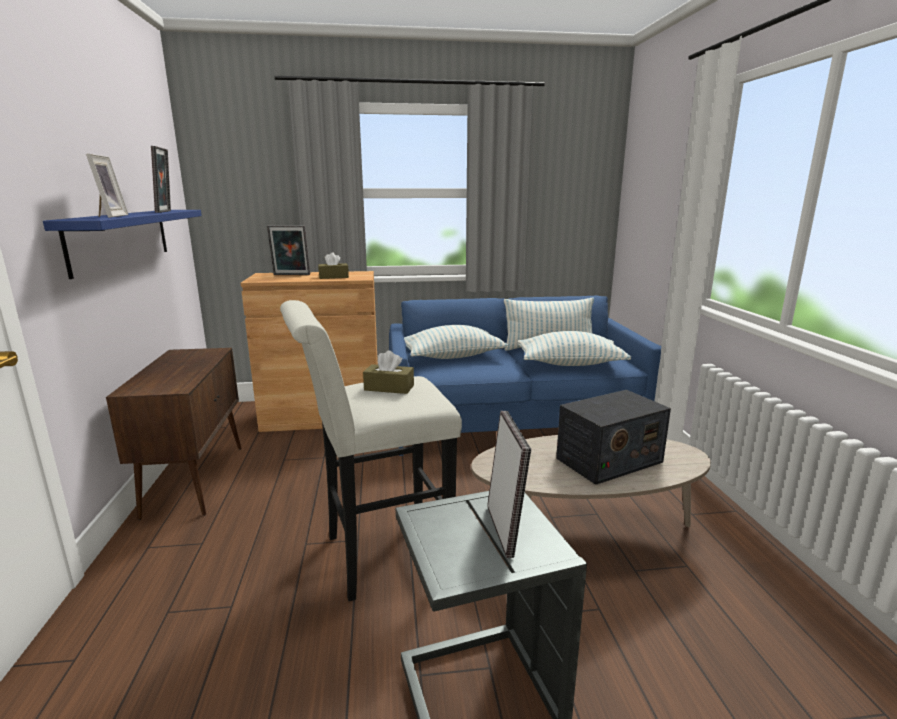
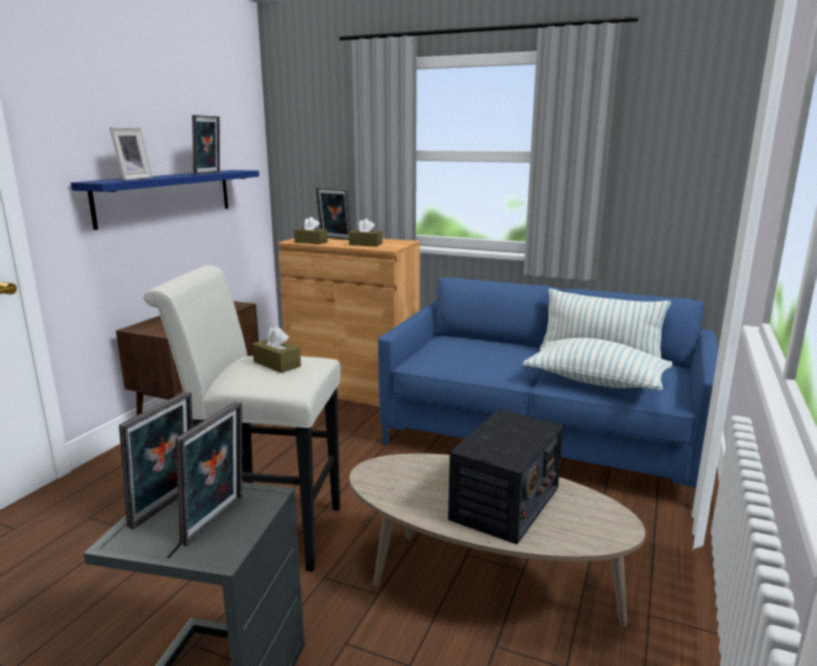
camera: 30 degrees right, 0 degrees up
(276, 279) = (311, 242): none -> brown tissue box
(443, 534) = (167, 507): none -> picture frame
(452, 356) = (470, 348): pillow -> none
(608, 460) = (505, 503): radio -> radio turned 60 degrees counterclockwise

